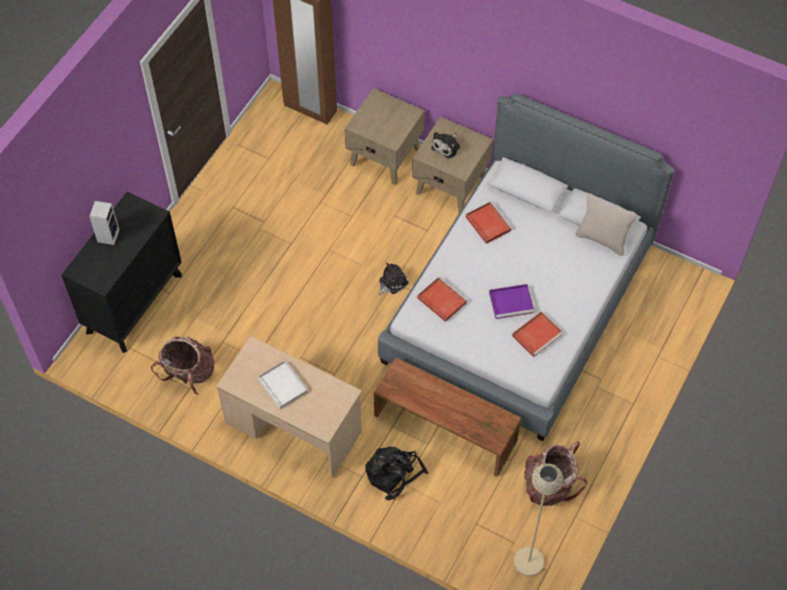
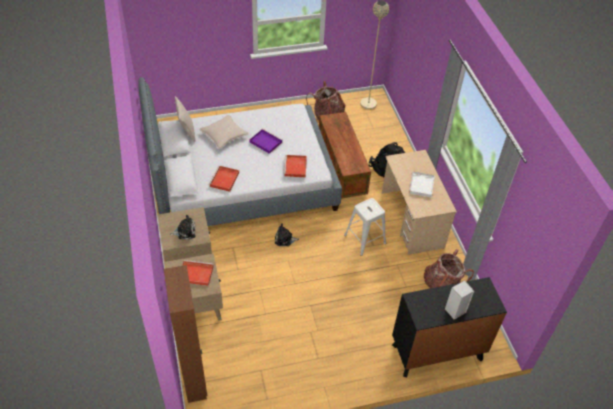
camera: 135 degrees left, 10 degrees down
(316, 356) = (364, 239): none -> white stool
(537, 334) = (273, 124): red tray -> red tray (195, 274)
(564, 272) = (224, 134): none -> beige pillow

